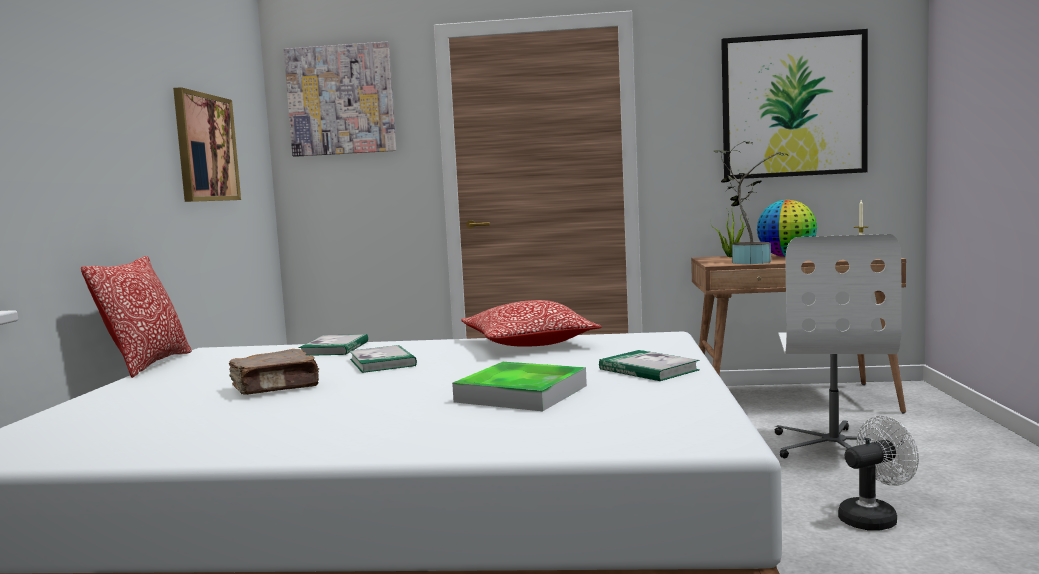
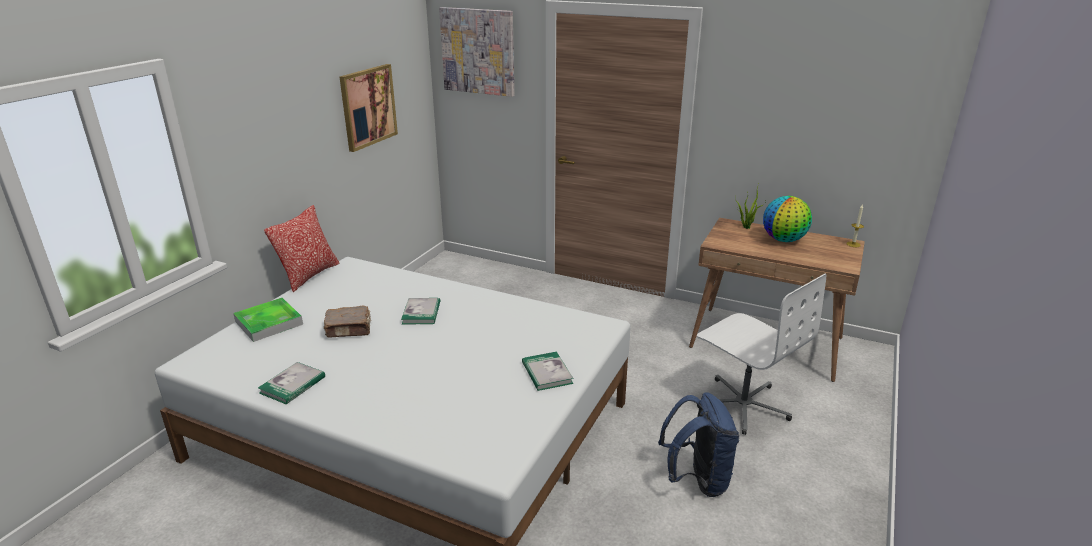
camera: 20 degrees right, 20 degrees up
(335, 348) = (412, 283): book -> book (292, 385)
(521, 394) = (455, 381): tray -> tray (269, 323)
(528, 344) = (518, 311): pillow -> none
(748, 261) = (741, 244): potted plant -> none
(793, 106) = (828, 110): picture -> none
(835, 447) = (743, 404): white office chair -> white office chair turned 75 degrees counterclockwise
(874, 518) = (697, 480): white fan -> blue backpack

